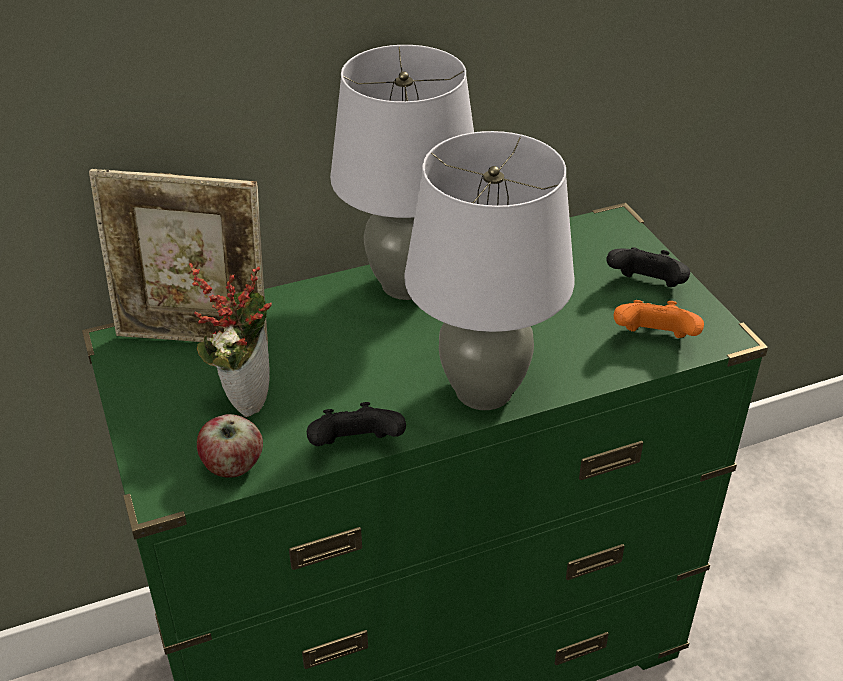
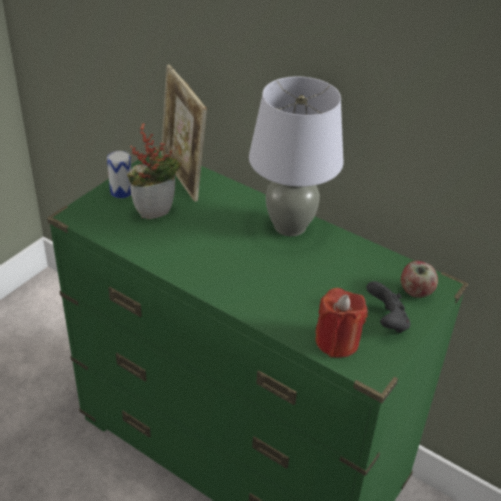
camera: 55 degrees right, 0 degrees up
(159, 415) = (121, 192): none -> can
(232, 466) = (106, 227): apple -> apple (415, 291)
(356, 448) = (148, 260): black game controller -> none
(484, 391) = (229, 288): grey table lamp -> none
(654, 340) = (337, 341): orange game controller -> red candle

